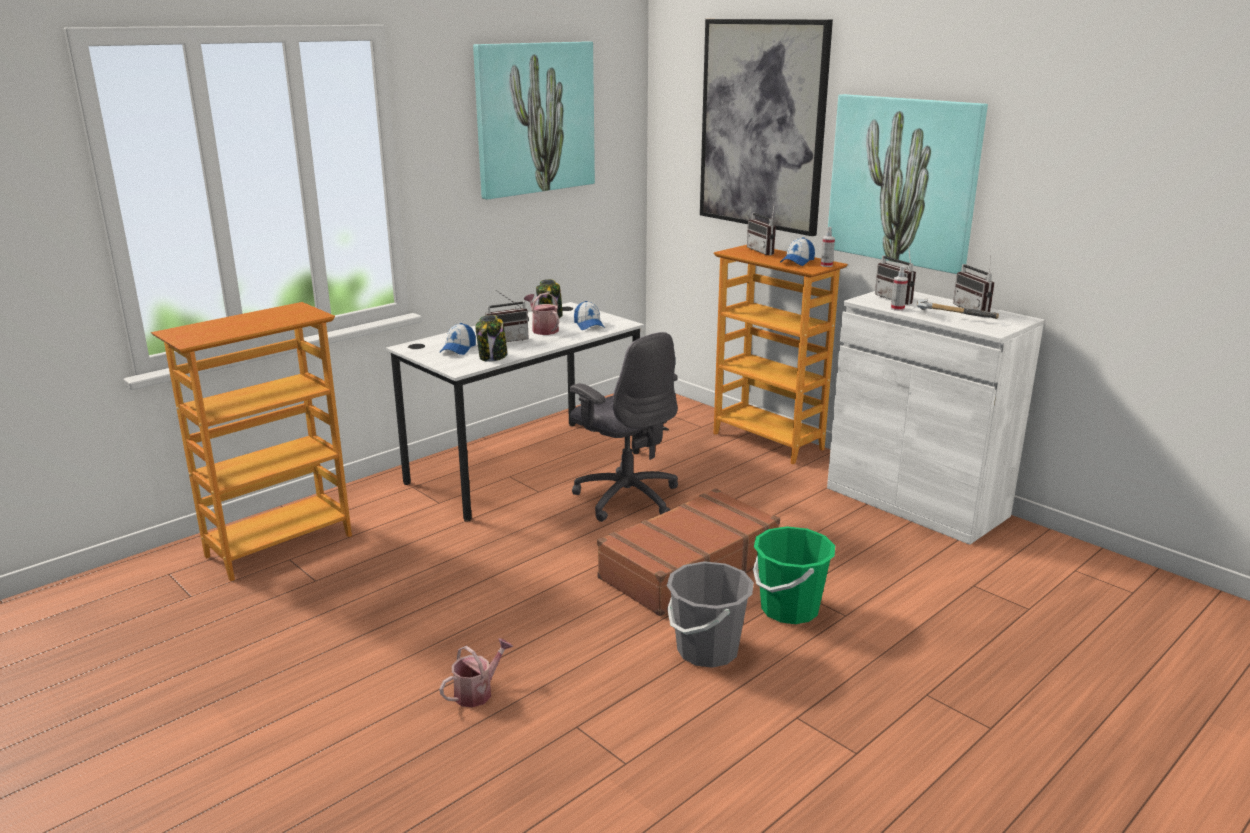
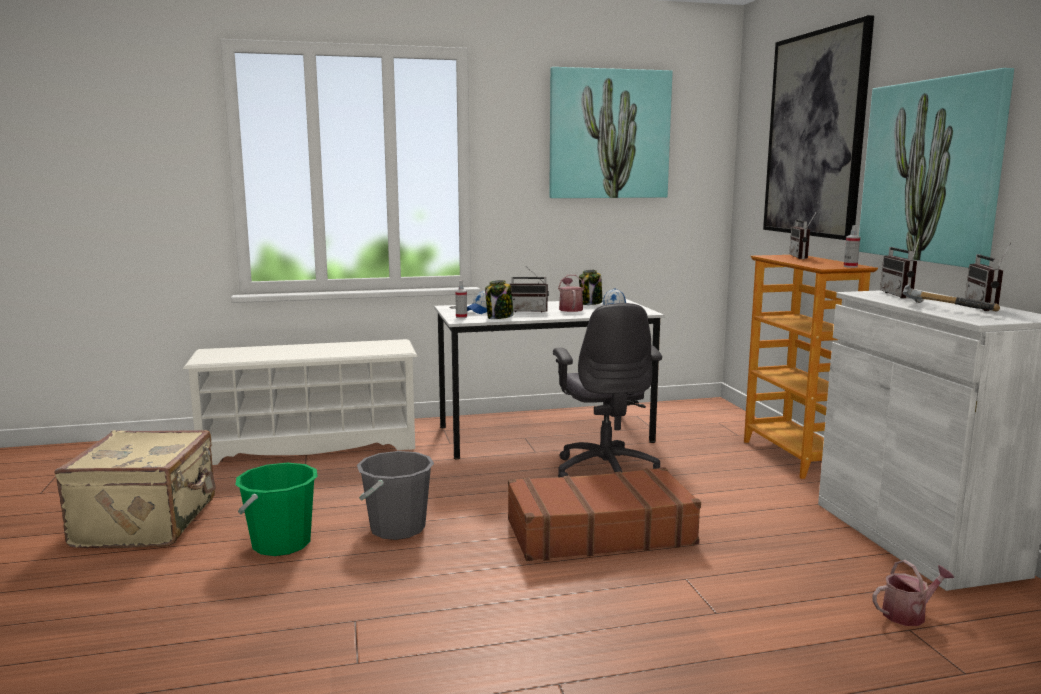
camera: 30 degrees right, 10 degrees down
(210, 700) = (149, 522): none -> beige suitcase
(279, 545) = (311, 445): bookcase -> white shoe rack
(477, 692) = (315, 571): watering can -> watering can (908, 614)
(707, 650) = (538, 600): grey bucket -> grey bucket (397, 528)
(789, 609) = (660, 590): green bucket -> green bucket (281, 544)
(797, 261) = (823, 263): cap -> none
(897, 308) = (888, 300): spray bottle -> spray bottle (461, 317)

